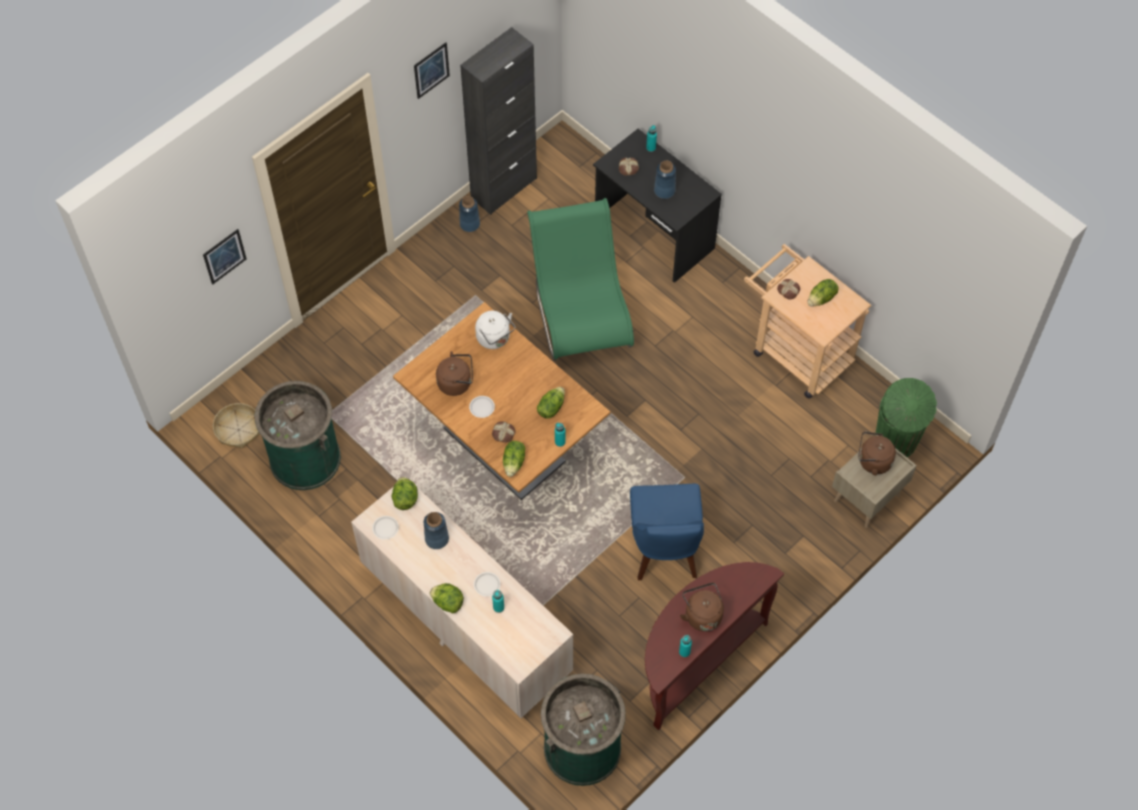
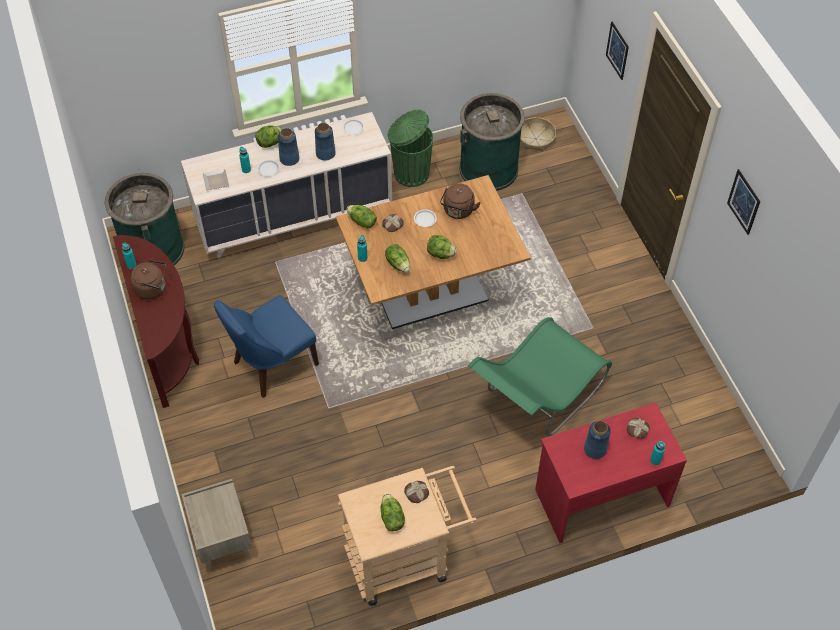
camera: 115 degrees right, 5 degrees down
(405, 498) = (371, 146): lettuce -> lettuce (441, 254)
(469, 224) = (675, 351): blue vase -> blue vase (289, 159)
(495, 339) = (488, 251): white kettle -> none
(504, 188) = (708, 393): black cabinet -> none
(530, 629) = (217, 181): none -> plate
(580, 313) = (537, 398): green chair -> green chair turned 120 degrees clockwise
(653, 234) = (601, 496): black desk -> red desk
(664, 550) = (272, 365): blue chair -> blue chair turned 60 degrees counterclockwise
(872, 462) = (224, 516): brown kettle -> none
(896, 442) = (262, 598): green trash can -> green trash can (410, 173)

